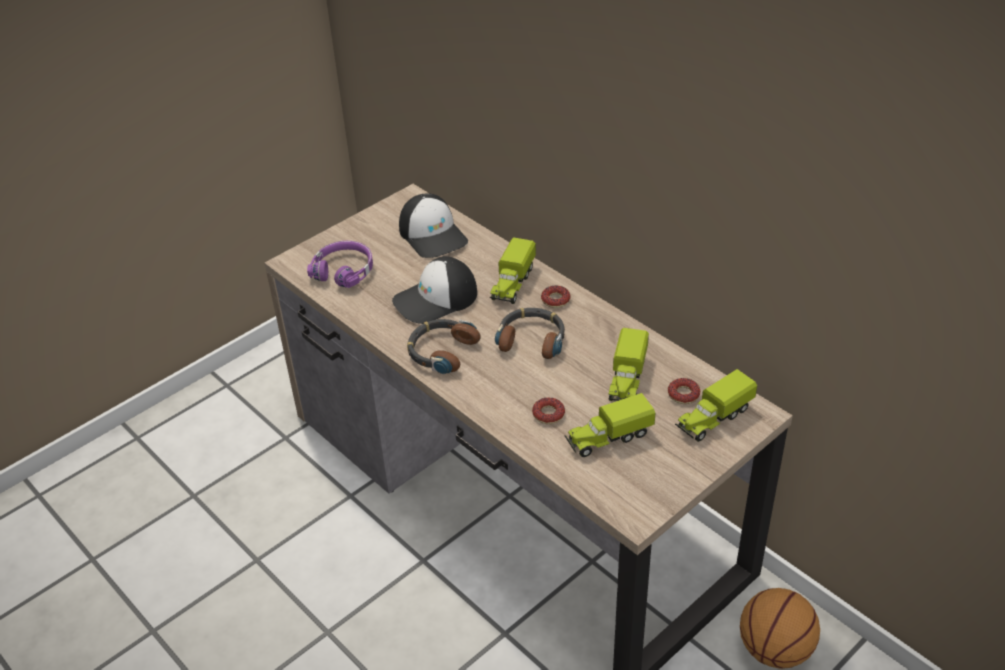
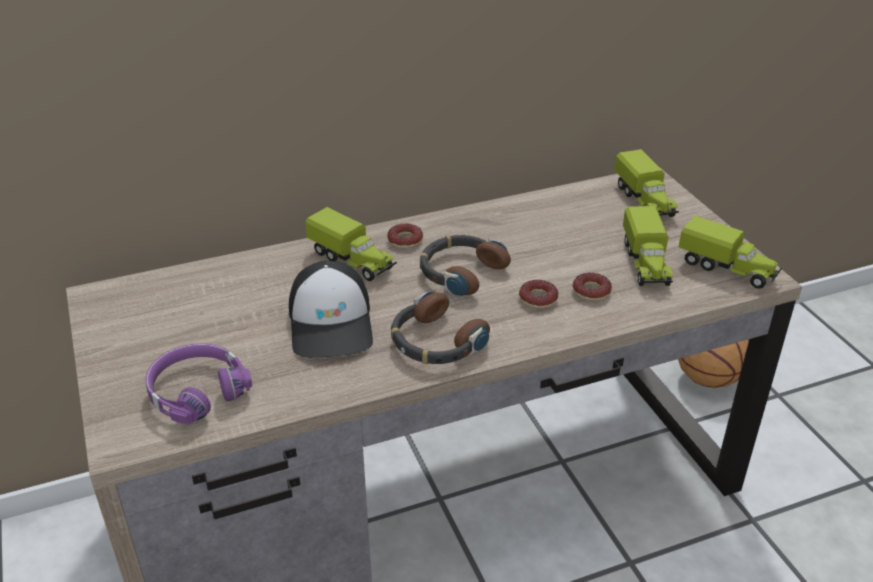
camera: 70 degrees left, 5 degrees down
(433, 235) = (198, 296): cap -> none
(627, 380) = (564, 231): toy truck -> toy truck (727, 269)
(683, 394) = (603, 207): donut -> donut (538, 298)

